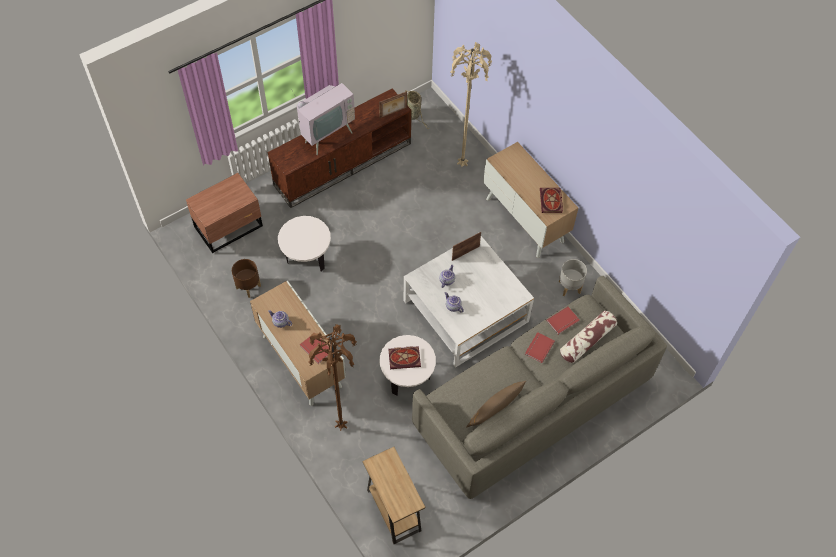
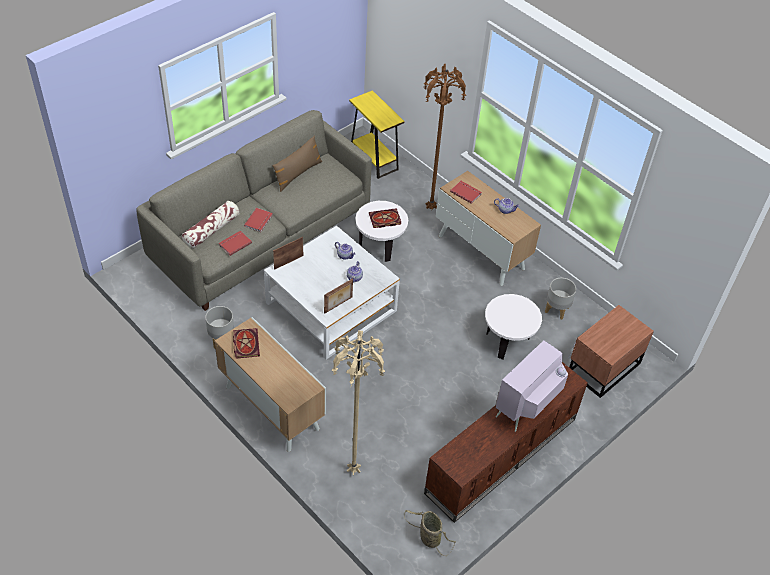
camera: 170 degrees right, 10 degrees down
(248, 286) = (556, 310): brown planter -> grey planter
(393, 113) = (451, 449): picture frame -> picture frame (288, 262)
(394, 510) = (374, 159): brown side table -> yellow side table

